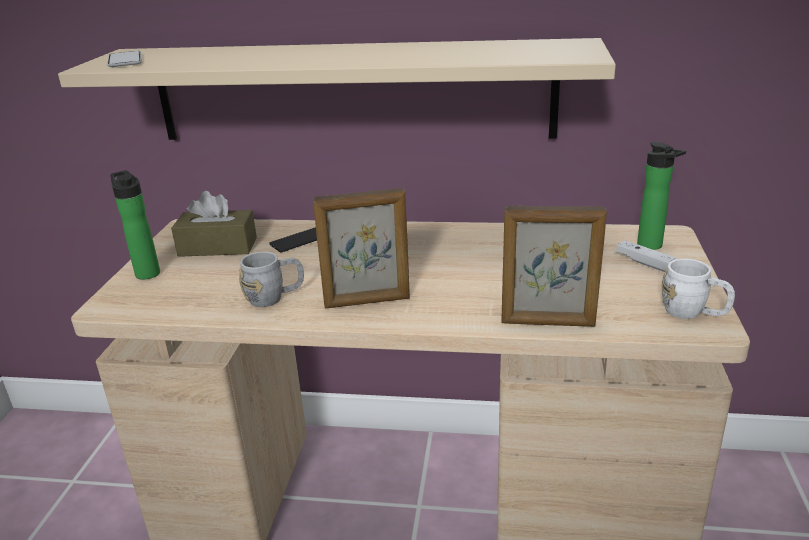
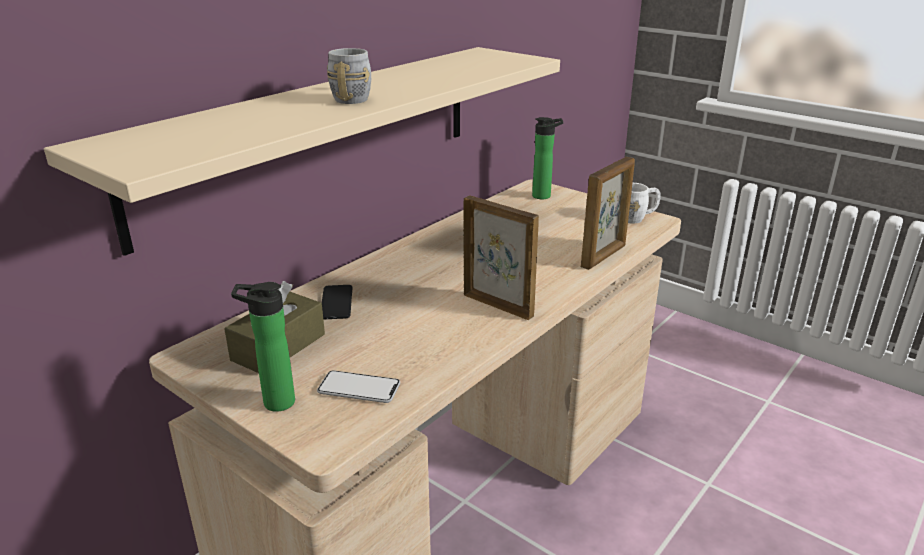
camera: 60 degrees left, 0 degrees up
(125, 60) = (150, 150): phone -> phone (359, 388)
(275, 297) = (437, 342): grey mug -> grey mug (355, 97)
(367, 302) = (498, 305): picture frame -> picture frame turned 75 degrees counterclockwise
(647, 264) = (565, 206): white game controller -> none

